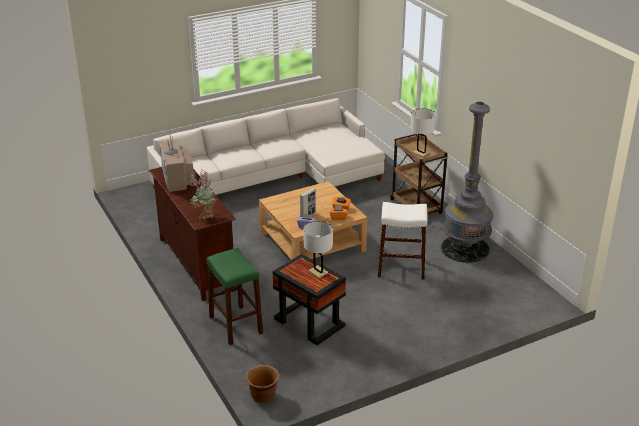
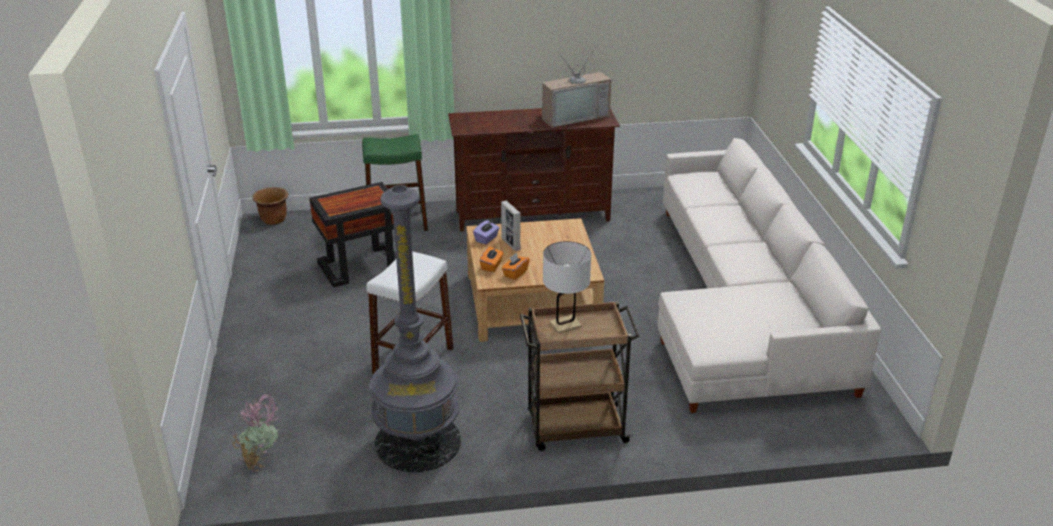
camera: 110 degrees right, 0 degrees up
(177, 178) = (574, 116): television -> television turned 150 degrees clockwise
(204, 216) = (472, 120): potted plant -> potted plant (262, 461)
(318, 272) = (351, 205): white table lamp -> none

